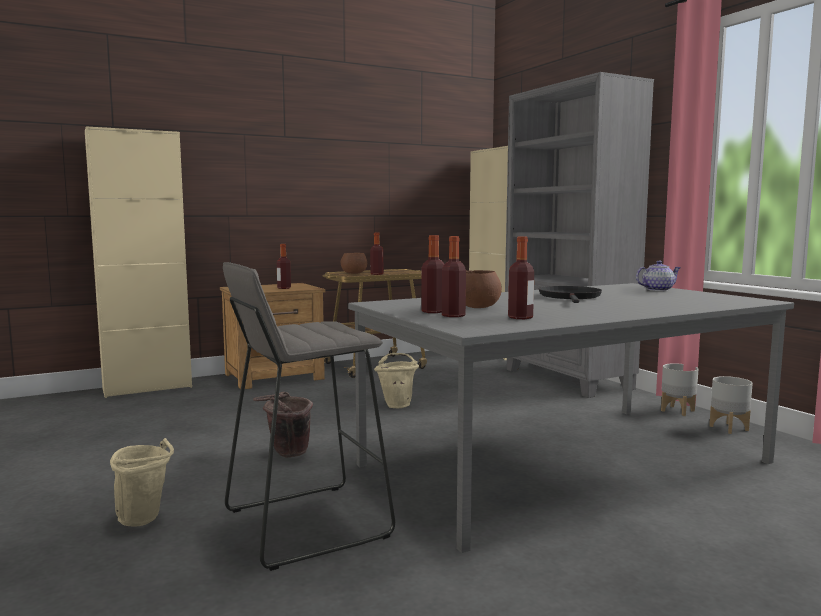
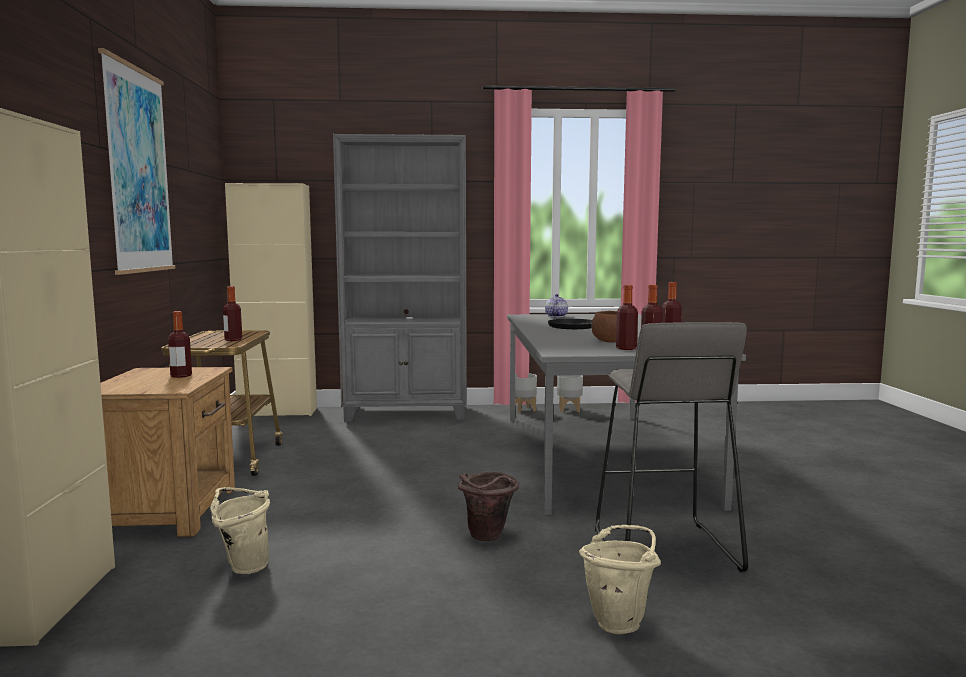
camera: 65 degrees left, 0 degrees up
(331, 149) = (138, 170): none -> picture
(354, 273) = (202, 343): brown bowl -> none
(397, 404) = (391, 474): beige bucket -> beige bucket (243, 566)

